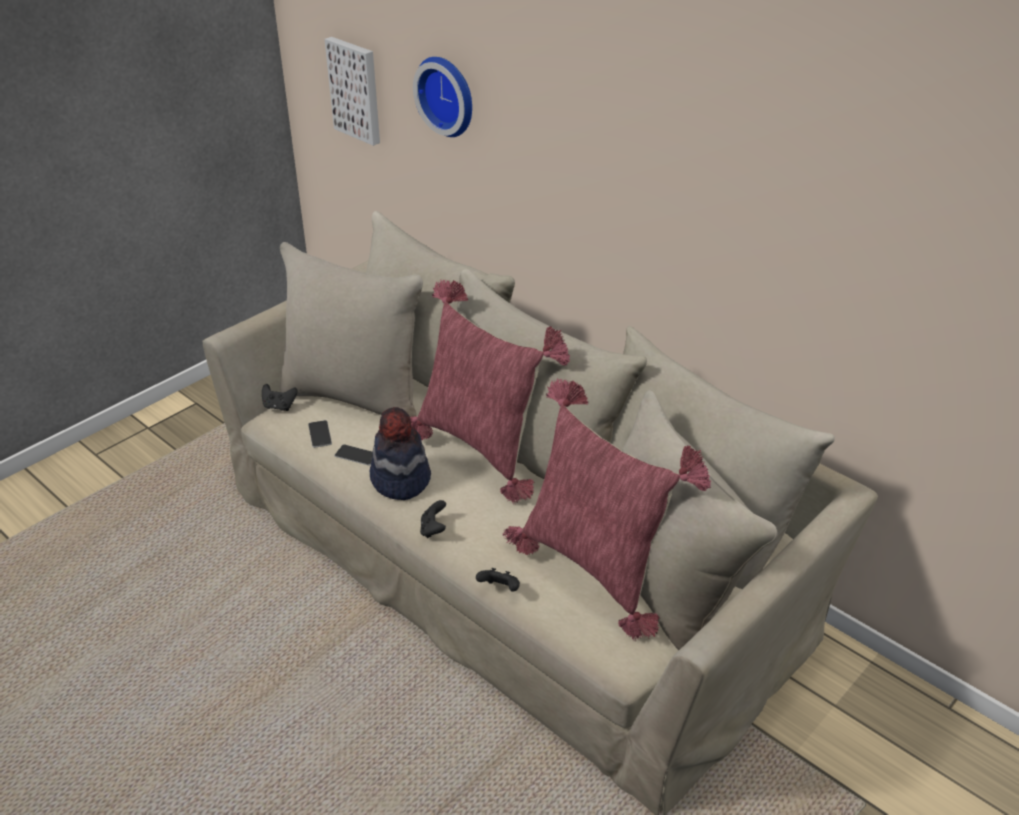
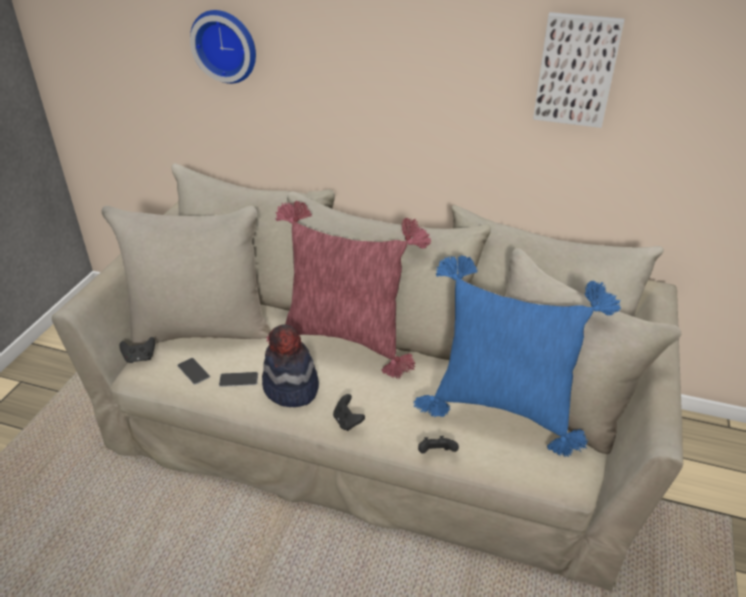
camera: 25 degrees left, 0 degrees up
(356, 90) = (120, 61): picture -> picture (576, 69)
(596, 577) = (501, 416): red pillow -> blue pillow

